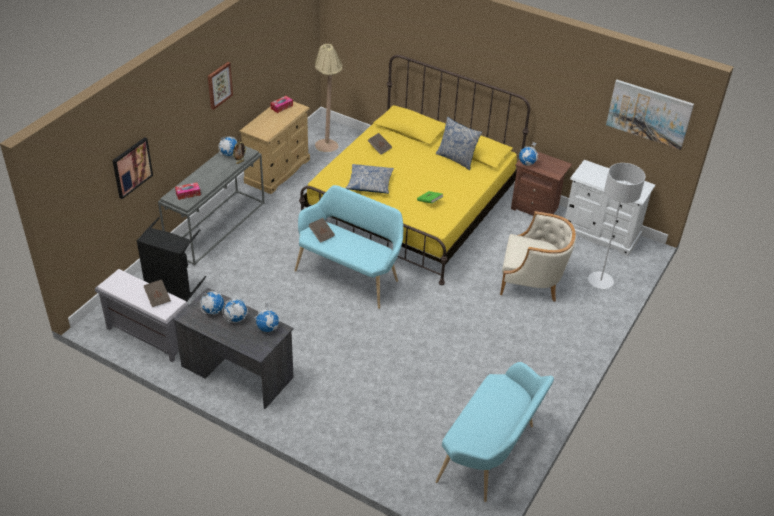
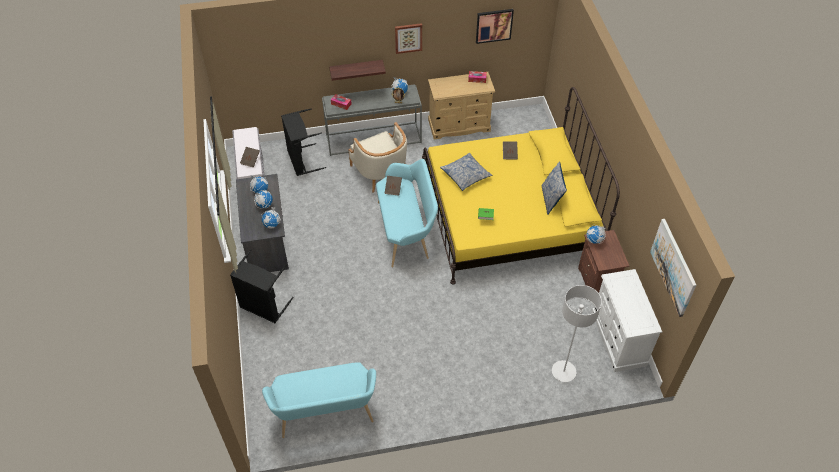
camera: 50 degrees right, 10 degrees up
(132, 167) = (299, 64): picture -> picture (494, 25)
(181, 148) = (356, 69): none -> shelf
(316, 423) = (263, 307): none -> black laundry basket
(329, 143) = (520, 127): beige floor lamp -> none
(532, 281) = (515, 330): beige armchair -> beige armchair (380, 172)

